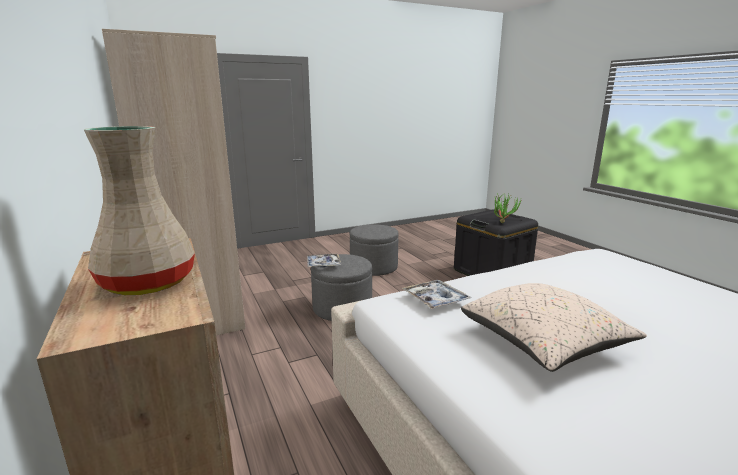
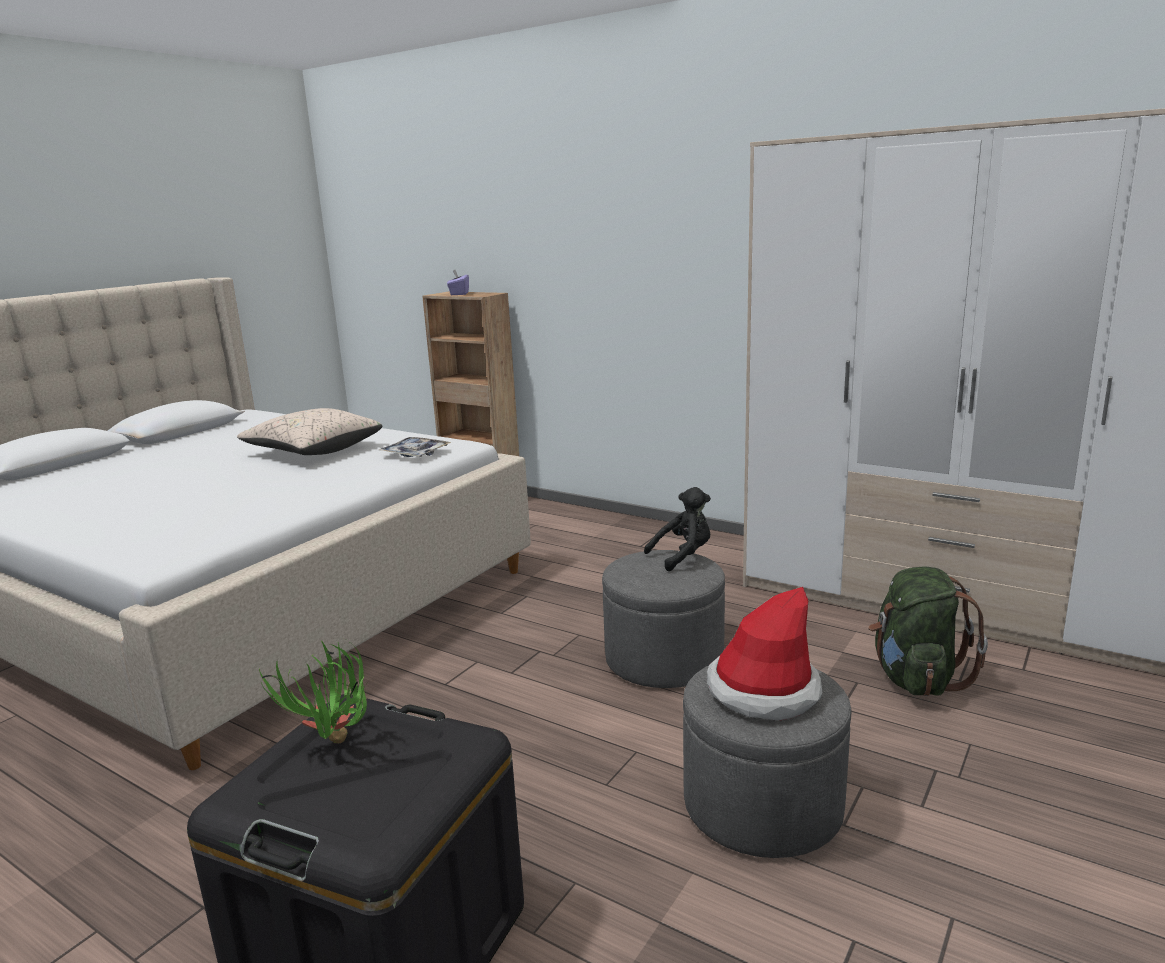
camera: 150 degrees right, 0 degrees up
(148, 282) = (459, 294): beige vase -> purple tissue box
(273, 276) = (916, 678): none -> green backpack
(323, 264) = (683, 556): tray -> black plush toy
(375, 229) = (763, 691): none -> hat

